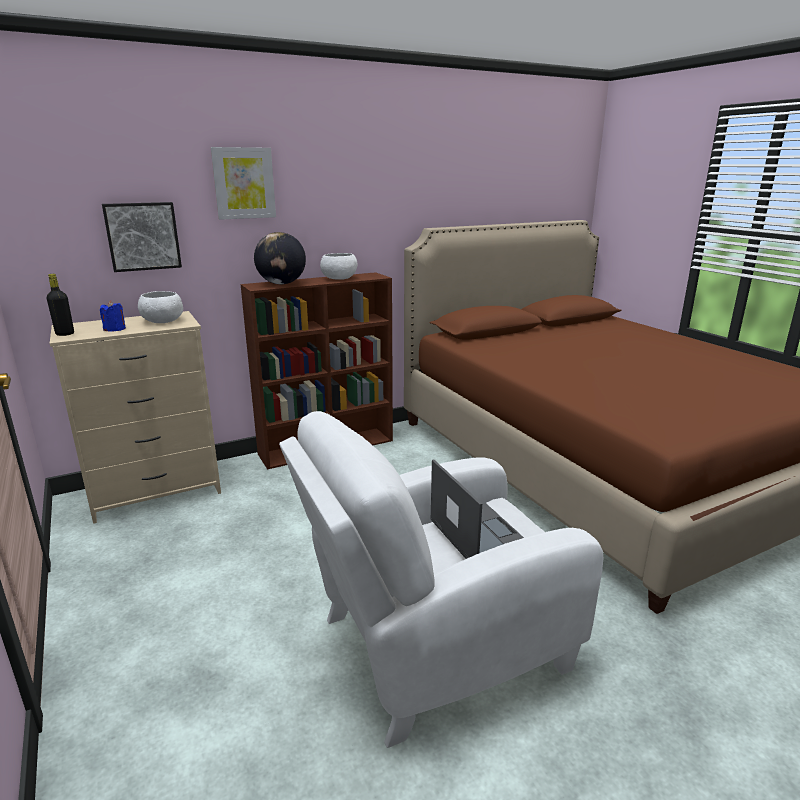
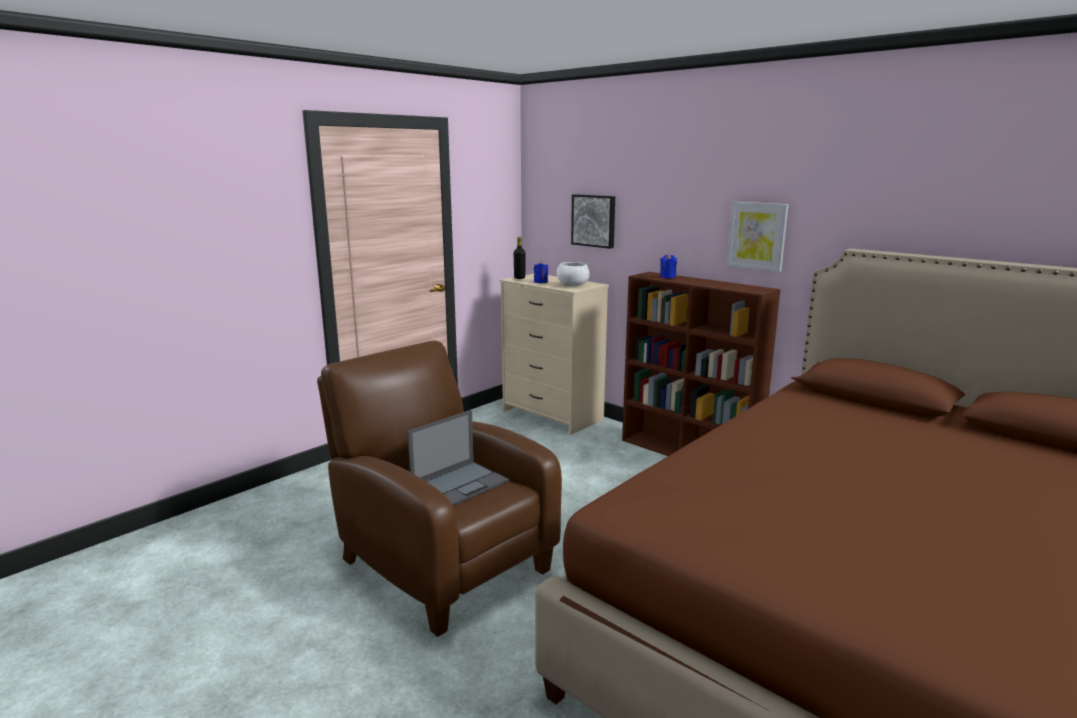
camera: 70 degrees right, 5 degrees down
(244, 183) = (667, 184): picture -> picture (757, 236)
(281, 283) = (667, 277): globe -> blue candle
(339, 278) = (721, 284): white bowl -> none
(434, 646) = (440, 561): white armchair -> brown armchair

